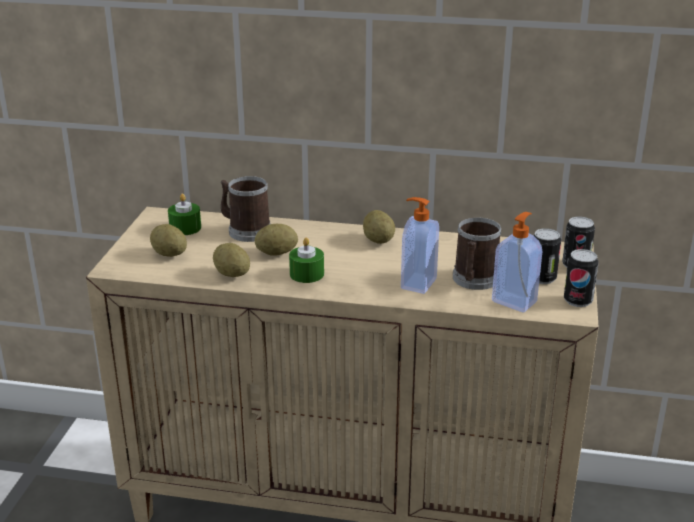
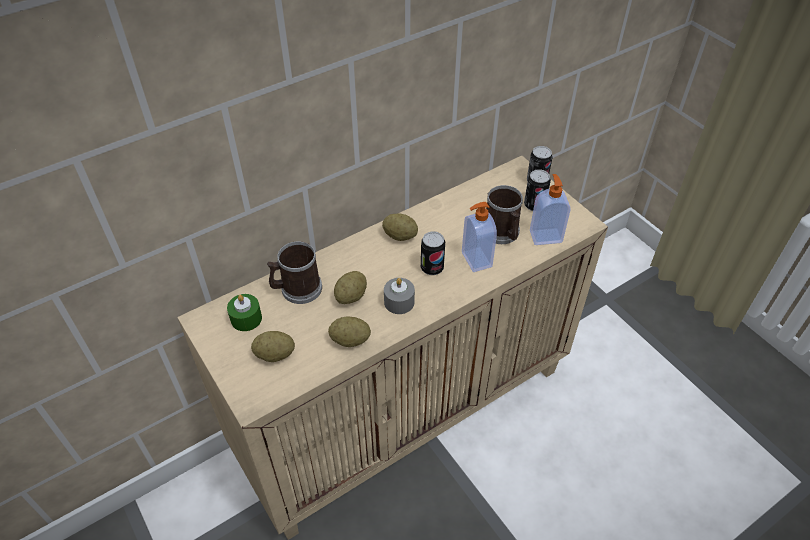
camera: 45 degrees left, 20 degrees up
(307, 274) = (399, 302): green candle -> grey candle
(578, 301) = (574, 211): can -> can (432, 268)

